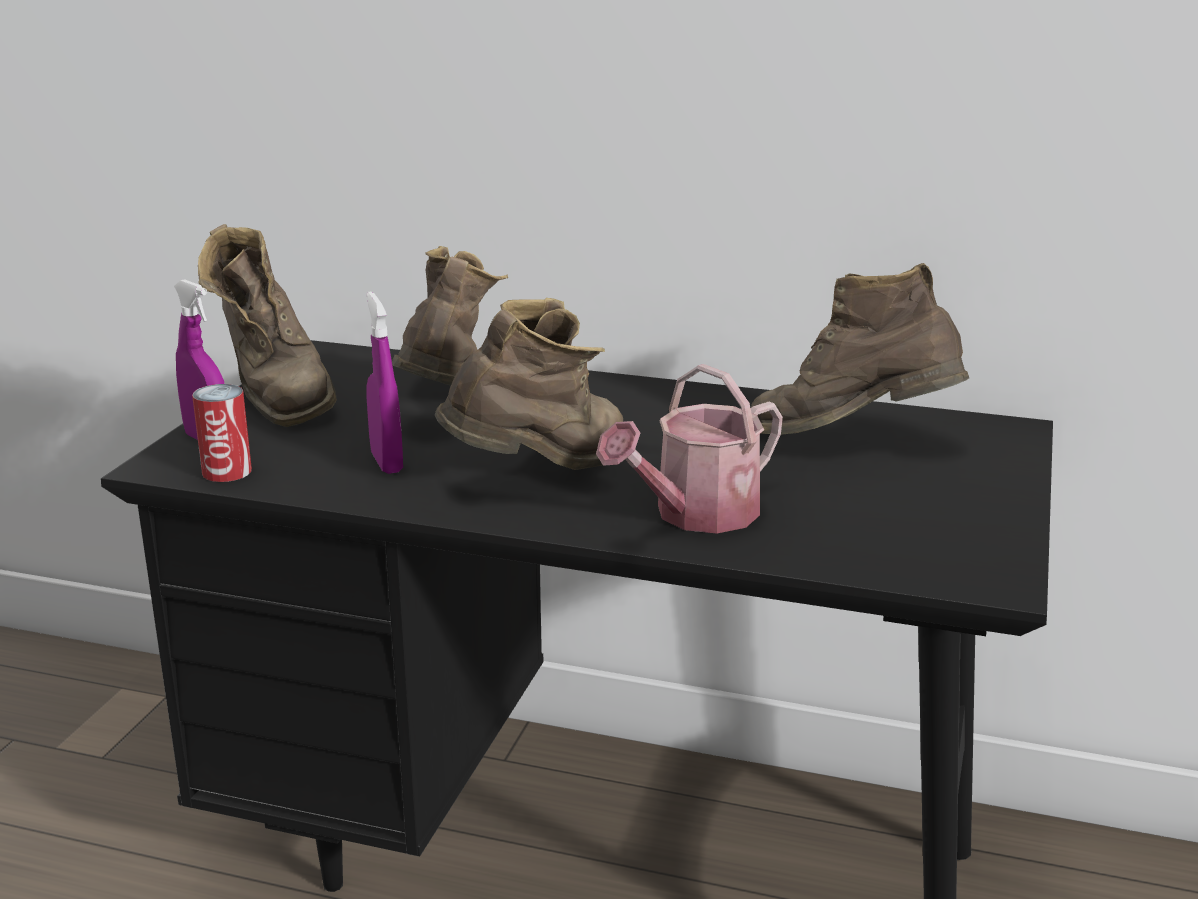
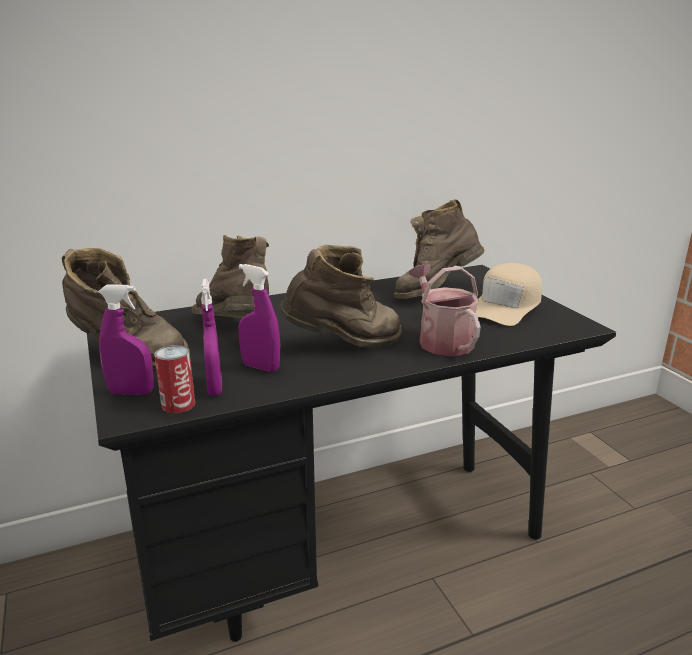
camera: 40 degrees left, 0 degrees up
(294, 467) = (215, 387): none -> purple spray bottle
(541, 473) = (344, 345): brown boot -> brown boot turned 60 degrees clockwise
(695, 515) = (442, 340): watering can -> watering can turned 150 degrees clockwise
(923, 503) = (505, 307): none -> beige cap

